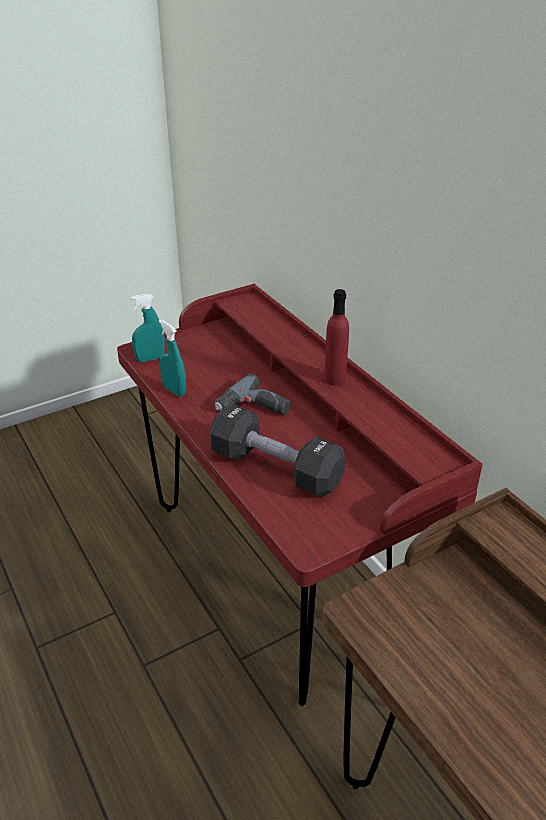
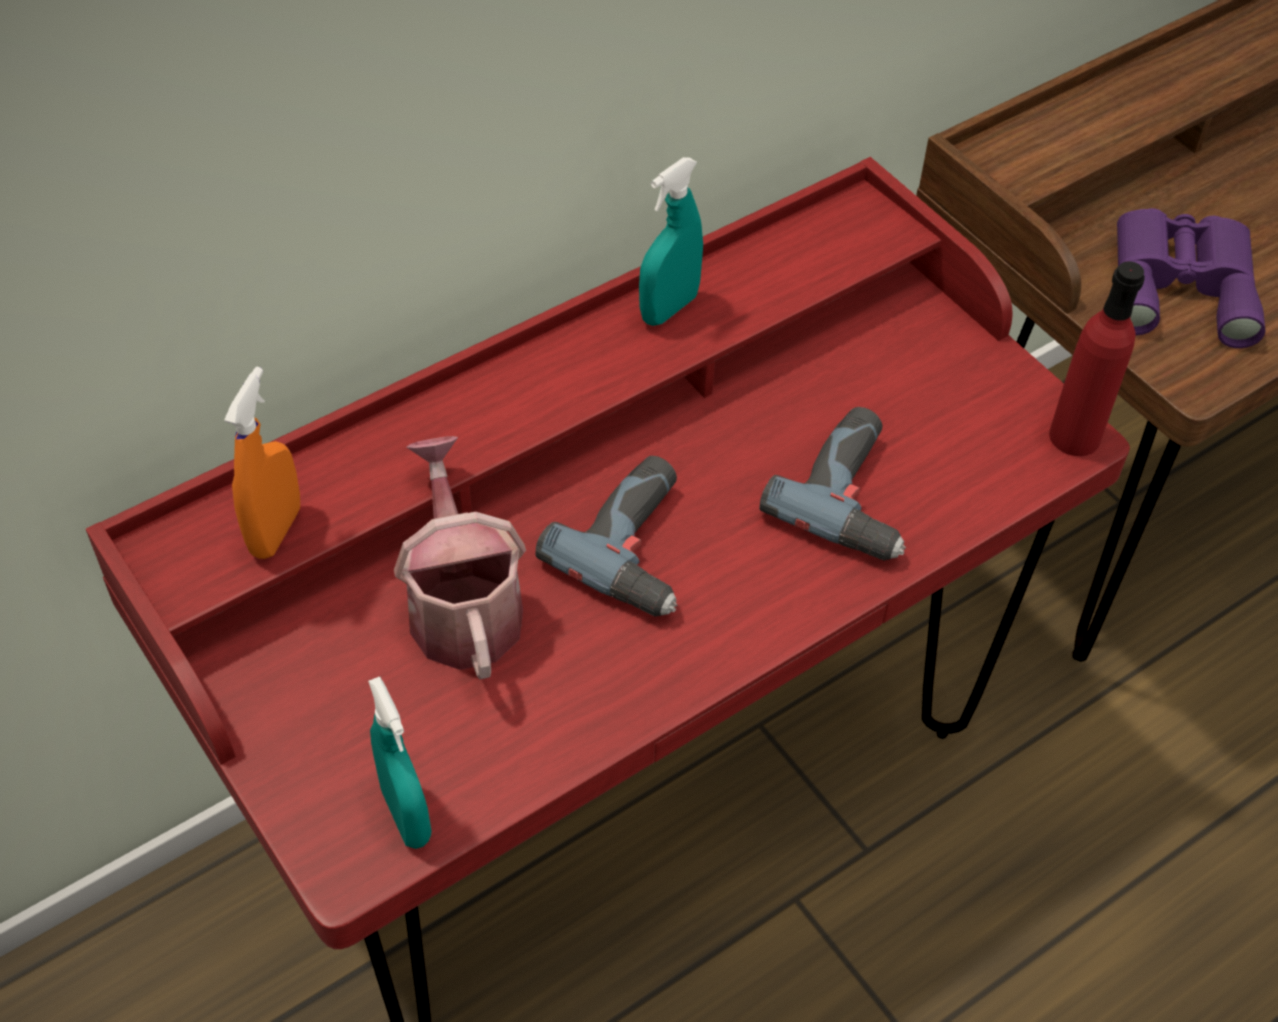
camera: 95 degrees left, 15 degrees up
(174, 390) = (571, 728): turquoise spray bottle -> turquoise spray bottle (669, 308)
(231, 369) = (462, 605): none -> watering can
(251, 315) = (276, 531): none -> orange spray bottle
(275, 468) = (856, 495): black dumbbell -> power drill
(334, 378) = (595, 355): red bottle -> red bottle (1074, 436)
(437, 621) = (1180, 283): none -> purple binoculars

